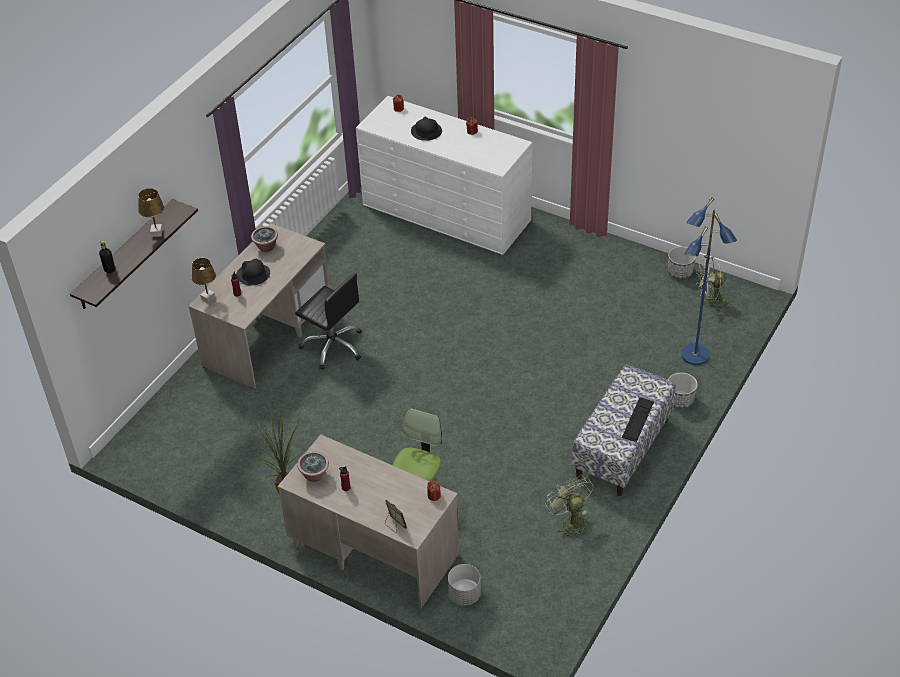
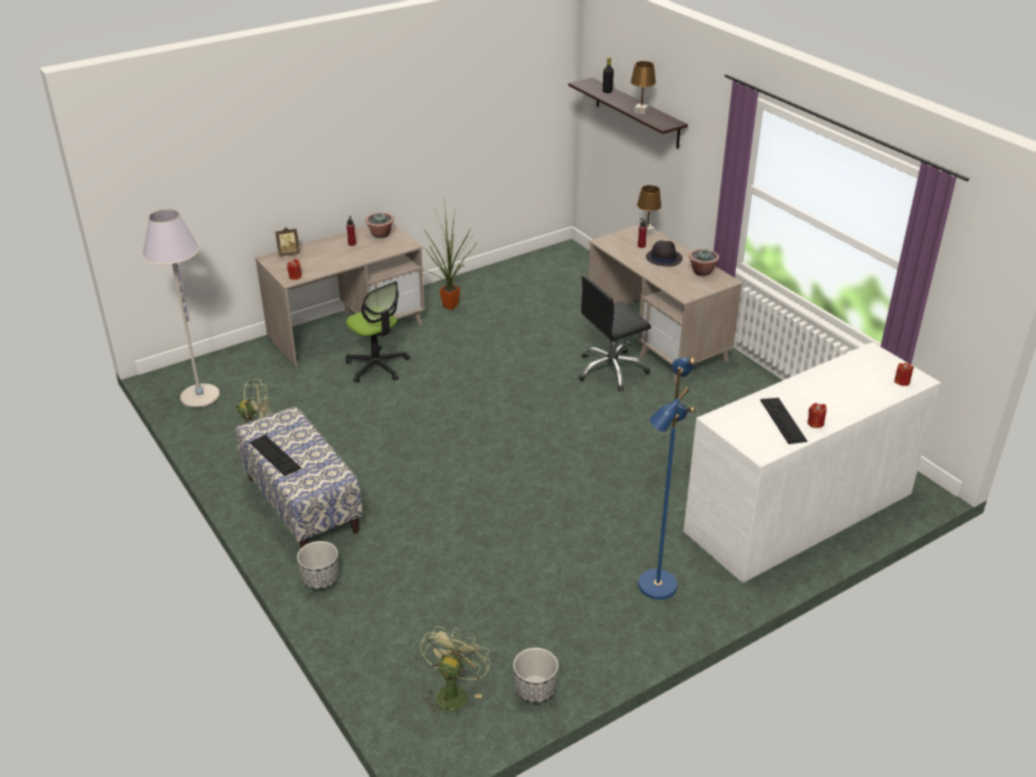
camera: 115 degrees right, 10 degrees down
(426, 131) = (834, 388): black hat -> none
(465, 595) = (254, 358): grey planter -> none
(478, 143) = (783, 420): none -> keyboard
(547, 598) = (200, 396): none -> grey floor lamp
(695, 356) = (373, 627): blue floor lamp -> blue floor lamp (656, 584)

